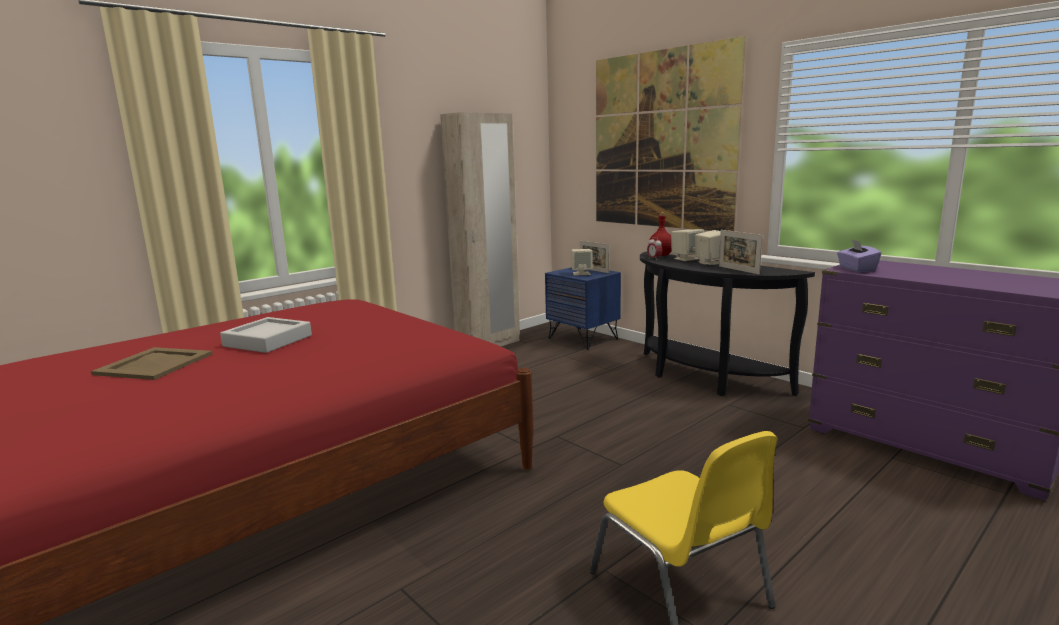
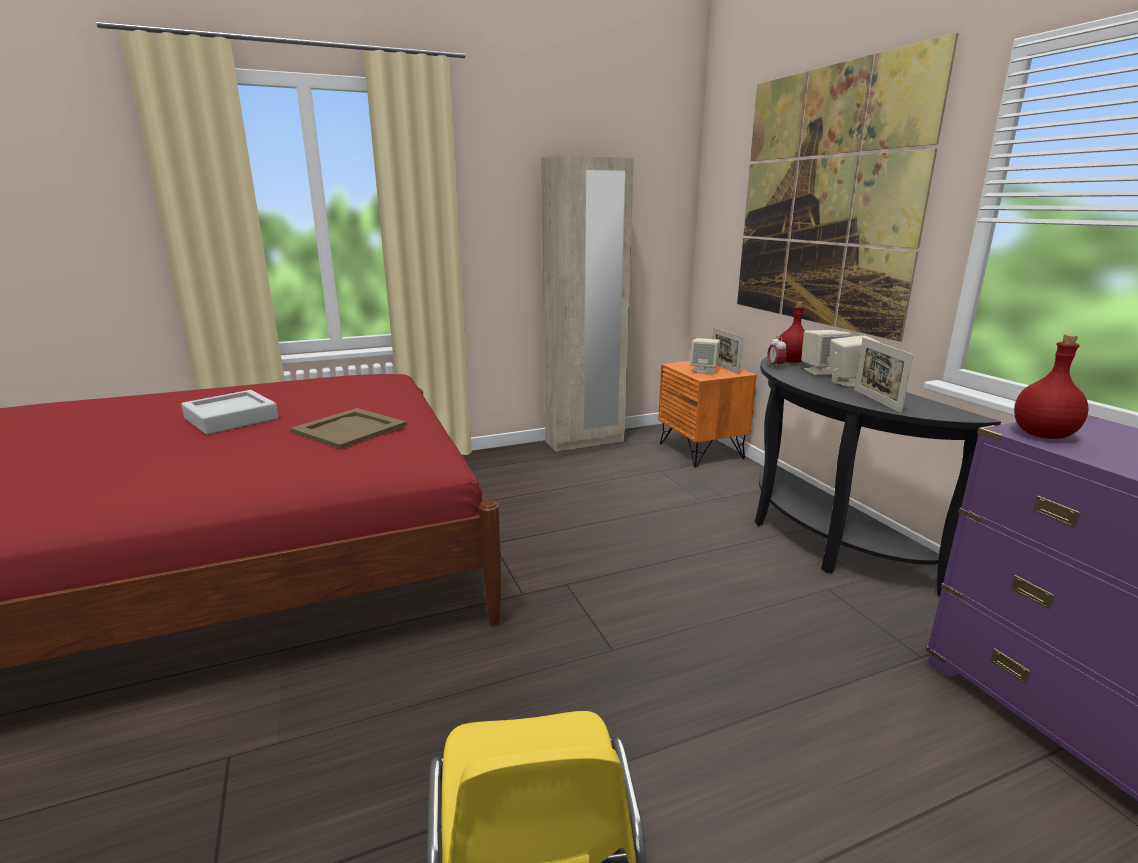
camera: 20 degrees right, 5 degrees up
(155, 364) = (102, 430): beige tray -> beige tray (350, 428)
(583, 338) = (701, 451): blue nightstand -> orange nightstand
(856, 269) = (1044, 435): purple tissue box -> red bottle

